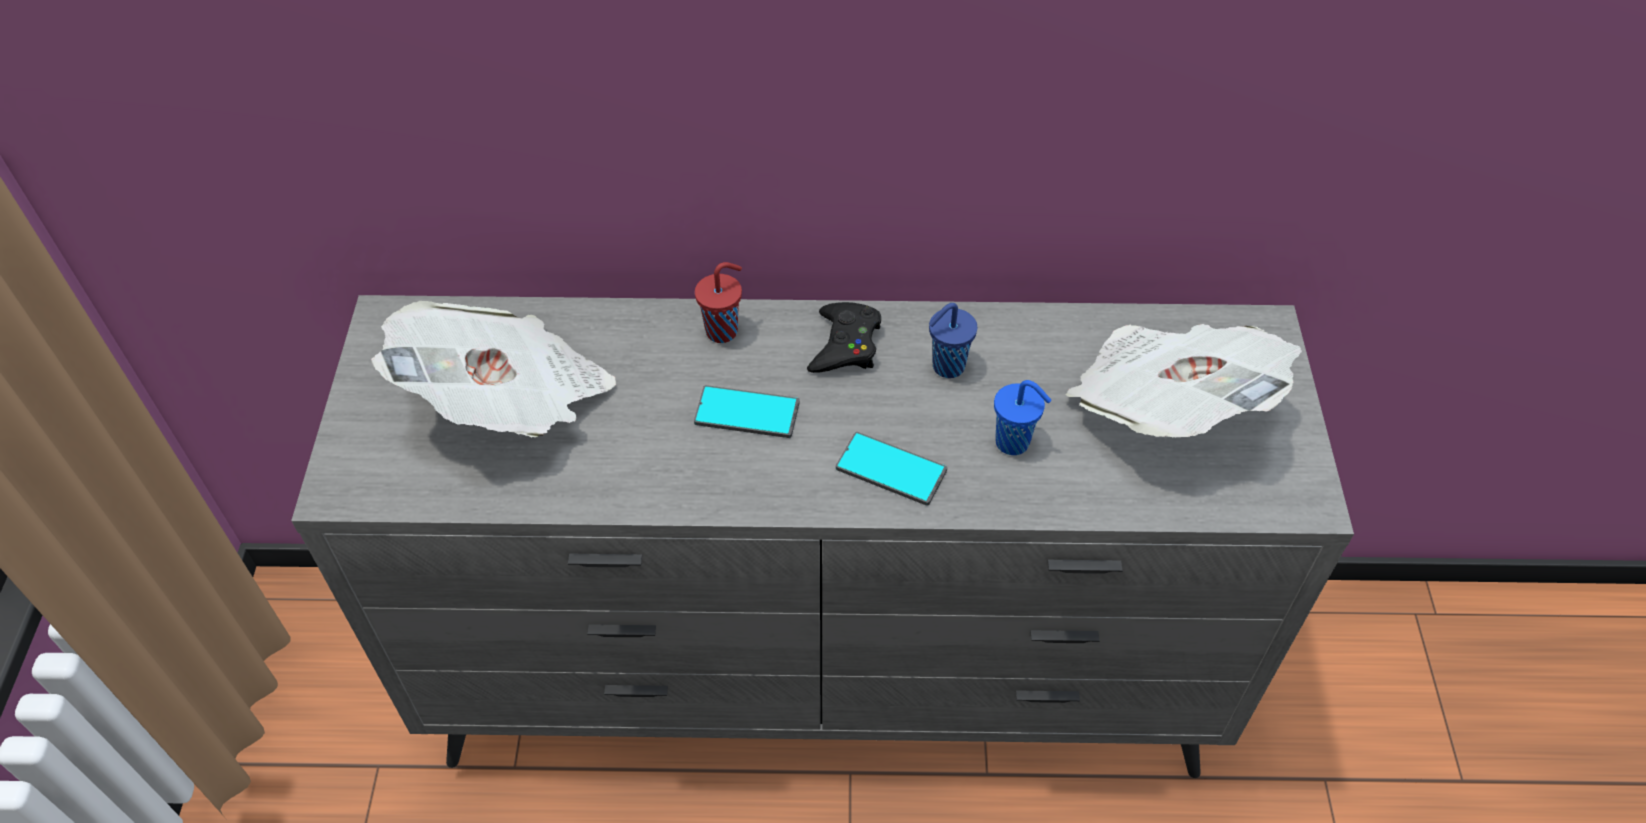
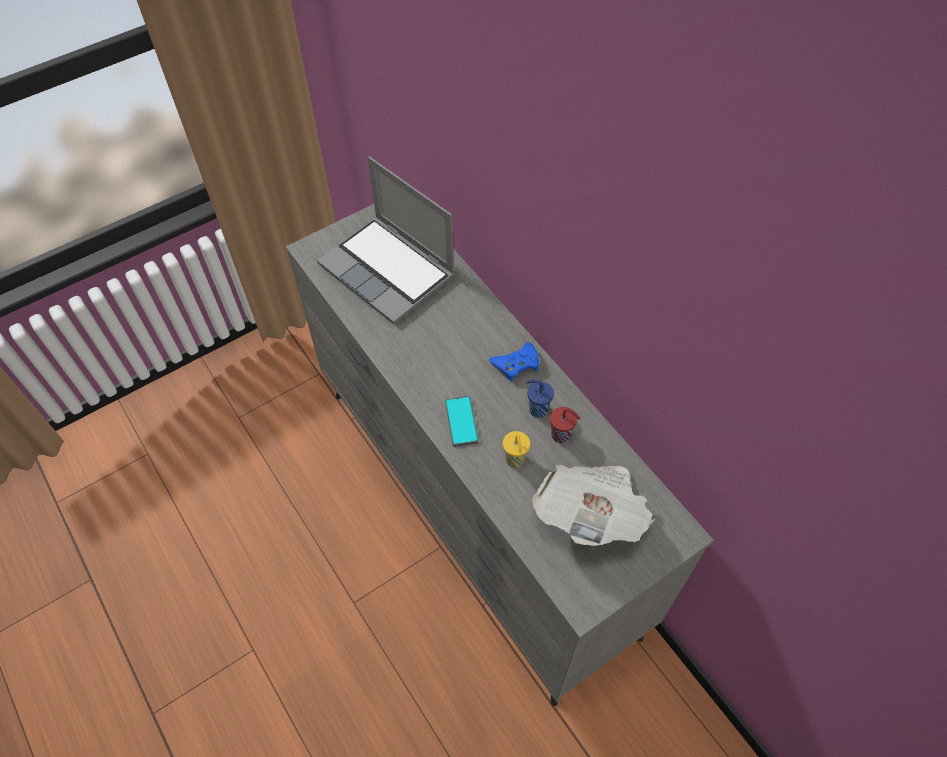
camera: 55 degrees right, 5 degrees up
(509, 401) = (389, 271): newspaper -> laptop
(723, 330) = (486, 316): red cup -> red cup (561, 436)
(747, 412) = (449, 352): phone -> none
(845, 345) = (516, 364): black game controller -> blue game controller
(1014, 443) = (515, 461): blue cup -> yellow cup

